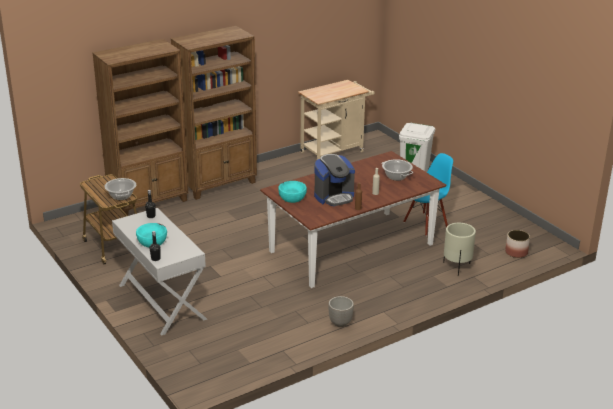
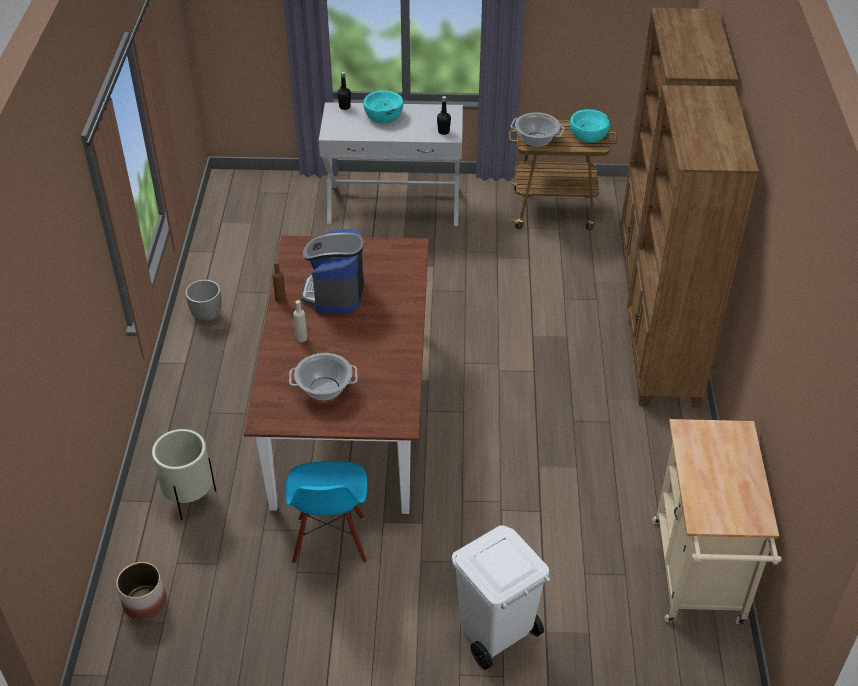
camera: 125 degrees right, 15 degrees up
(292, 197) = (373, 254): turquoise bowl -> turquoise bowl (588, 134)

